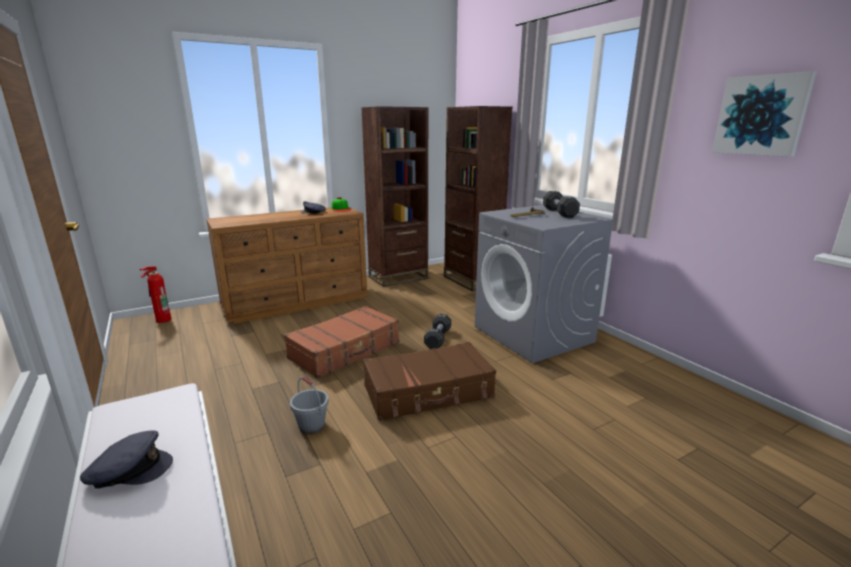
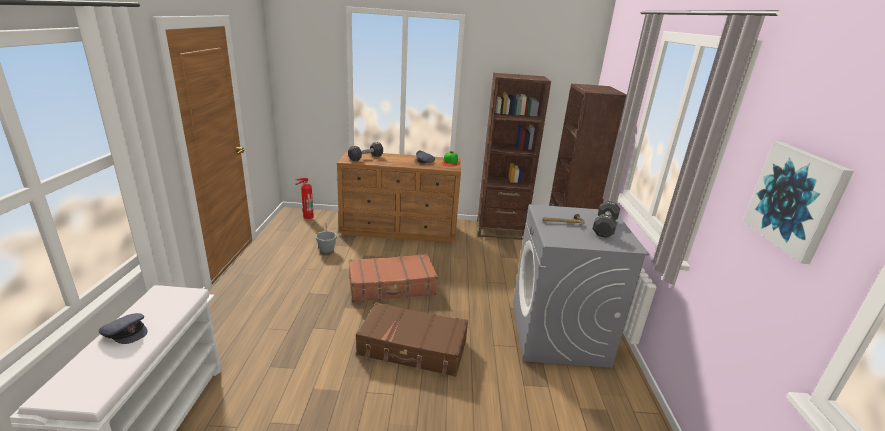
camera: 30 degrees right, 5 degrees up
(311, 426) = (315, 338): grey bucket -> grey bucket (326, 250)
(438, 339) = (469, 304): black dumbbell -> black dumbbell (366, 157)

